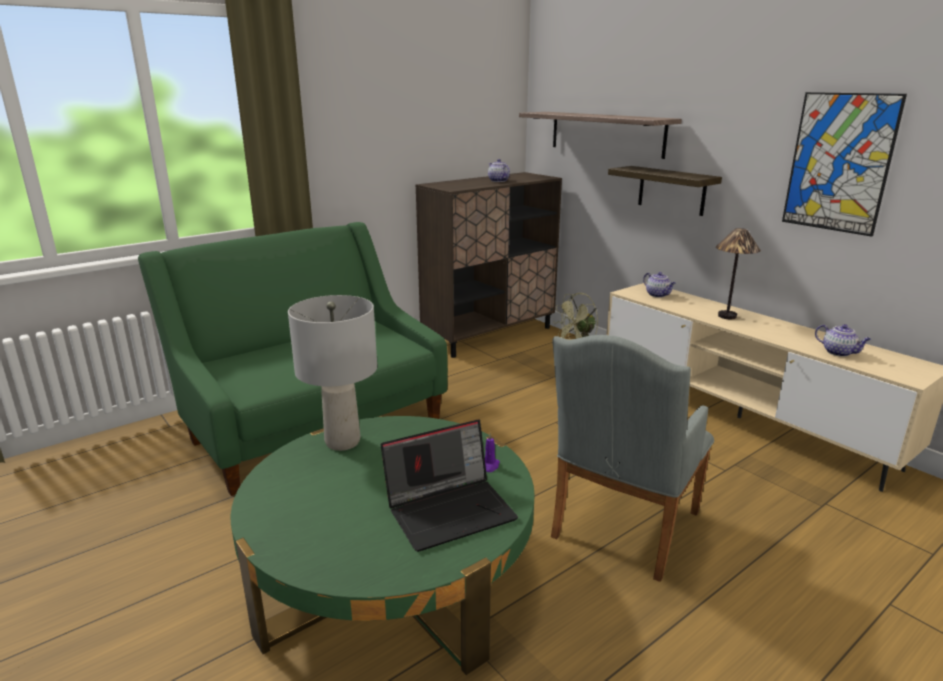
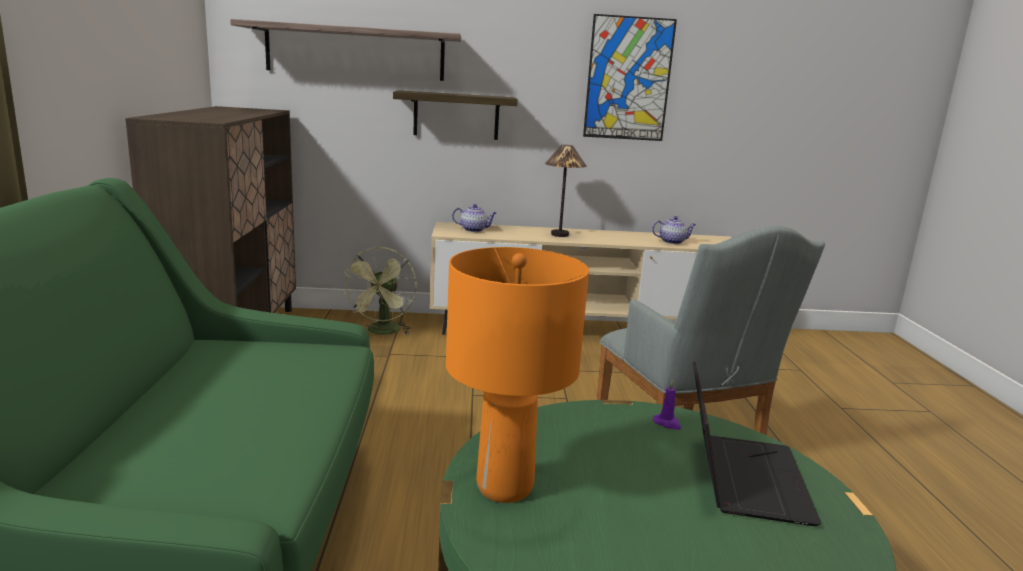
camera: 55 degrees left, 5 degrees down
(343, 442) = (505, 486): grey table lamp -> orange table lamp
(498, 181) = (230, 113): teapot -> none

